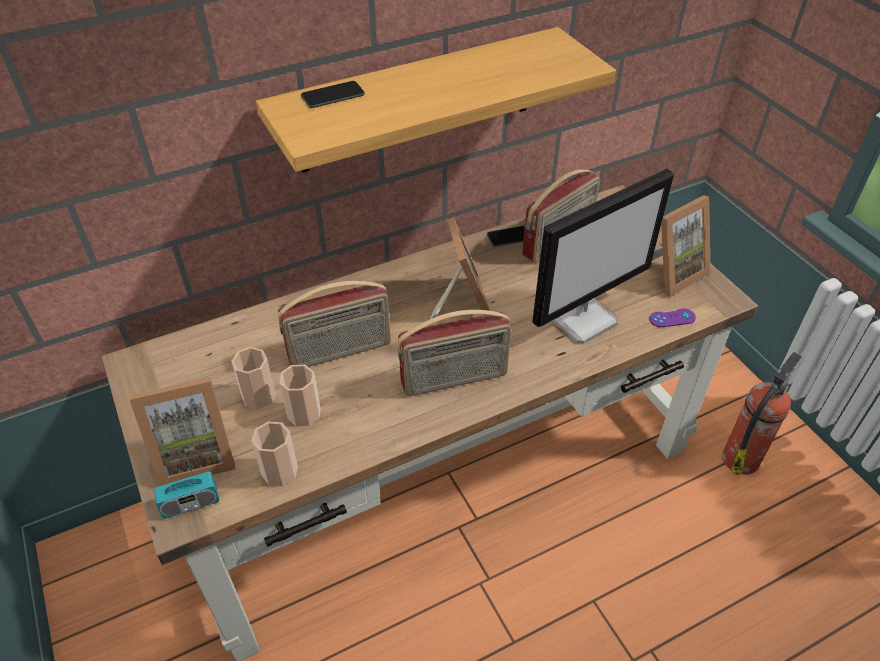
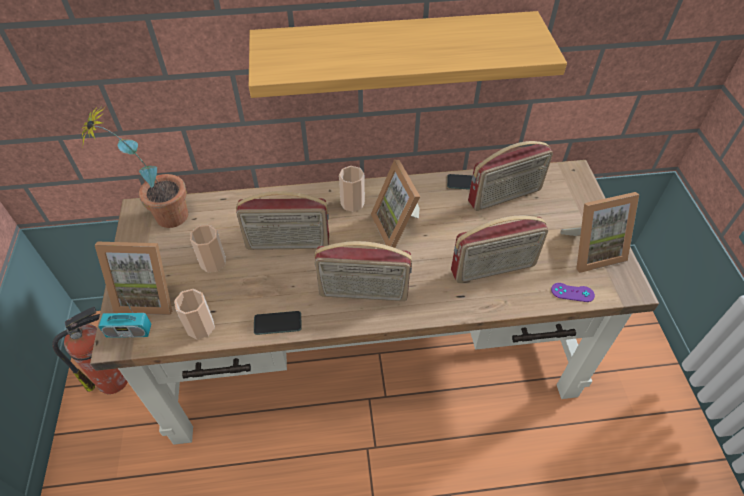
camera: 20 degrees right, 5 degrees up
(165, 364) = (161, 218): none -> potted plant
(304, 413) = (238, 286): cup -> cup (352, 203)
(333, 95) = (310, 38): phone -> phone (277, 323)
(460, 301) = (399, 227): picture frame -> picture frame turned 150 degrees clockwise
(582, 317) = (493, 269): monitor -> radio
(741, 457) = (628, 419): fire extinguisher -> fire extinguisher (115, 379)

